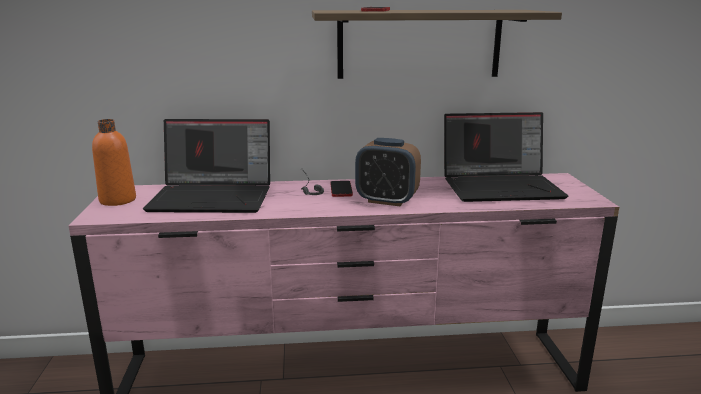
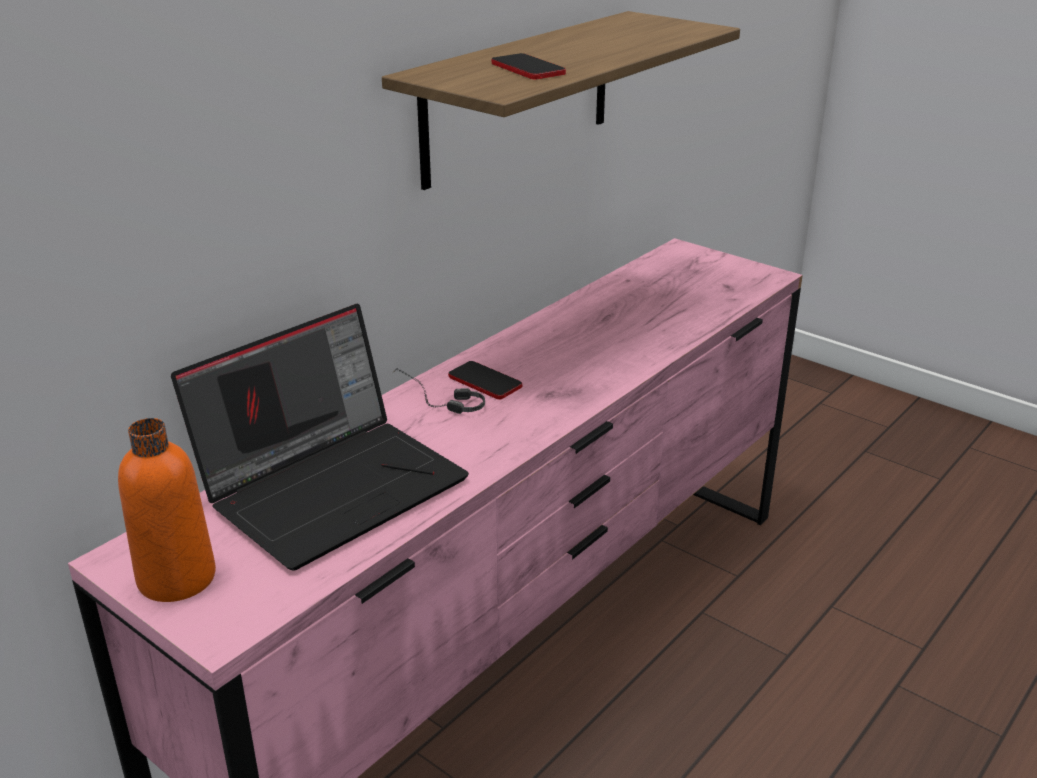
camera: 45 degrees left, 10 degrees up
(387, 200) = (578, 374): alarm clock -> none
(501, 187) = (653, 291): laptop -> none

